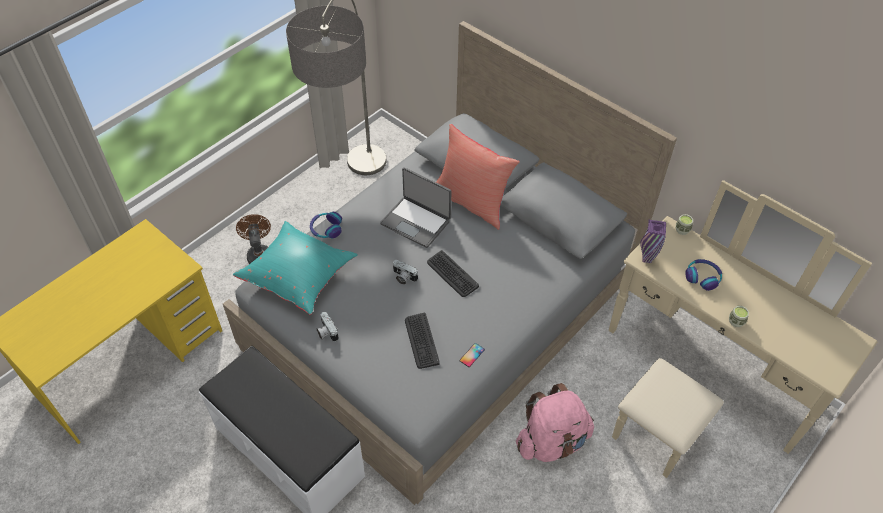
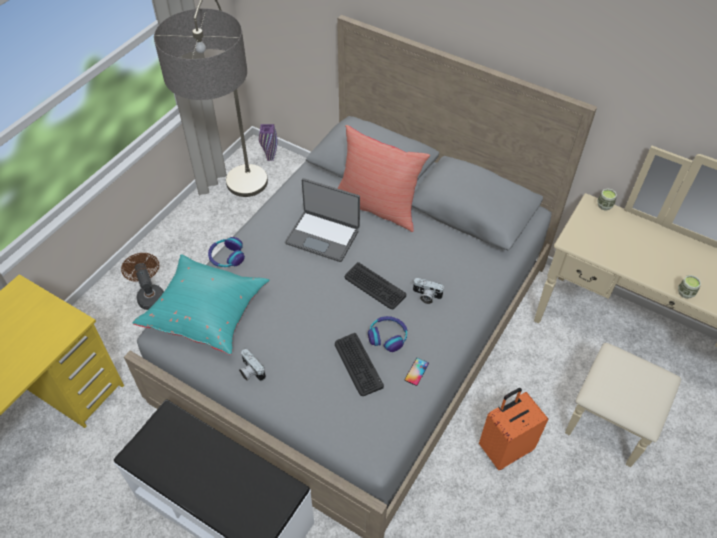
camera: 10 degrees left, 0 degrees up
(403, 277) = (322, 297): camera -> camera (426, 296)
(552, 441) = (505, 448): pink backpack -> orange suitcase
(646, 259) = (577, 241): purple vase -> purple vase (270, 158)
(702, 277) = (638, 251): headphones -> headphones (387, 336)

